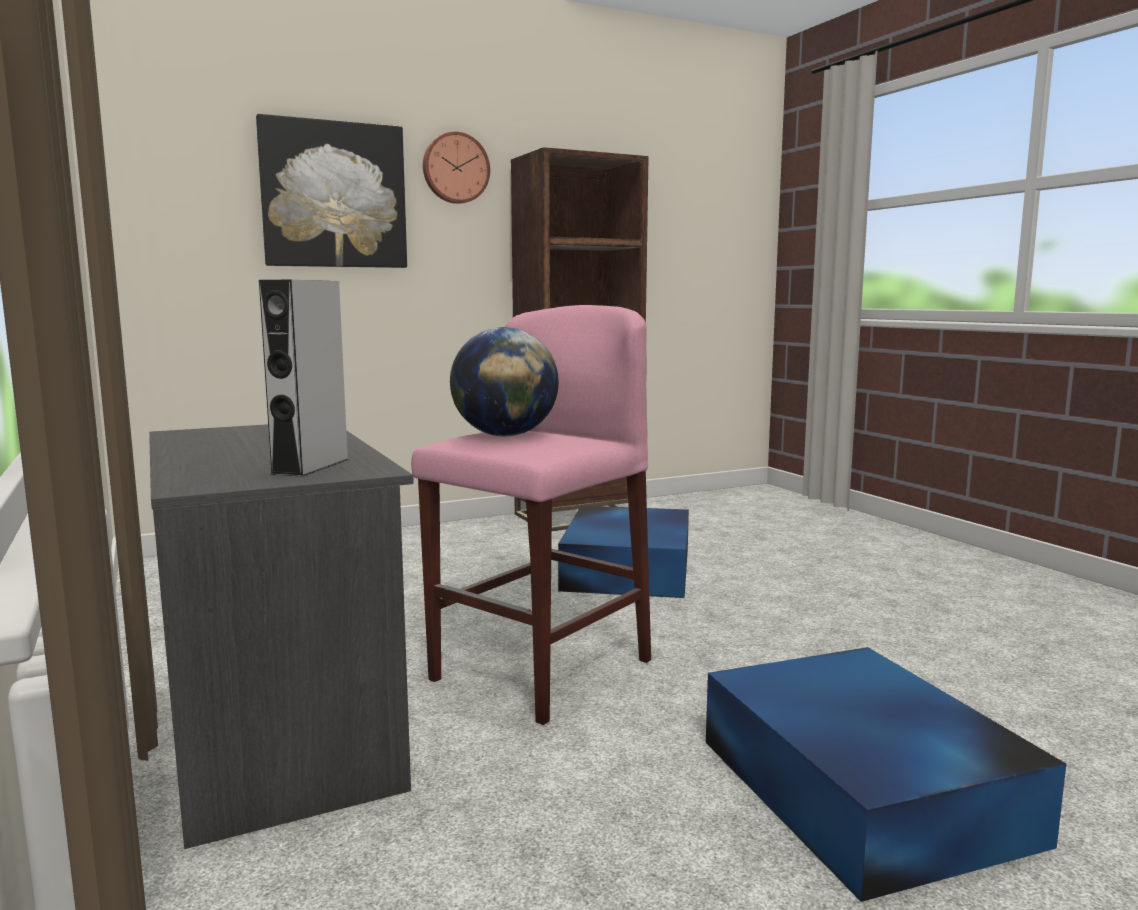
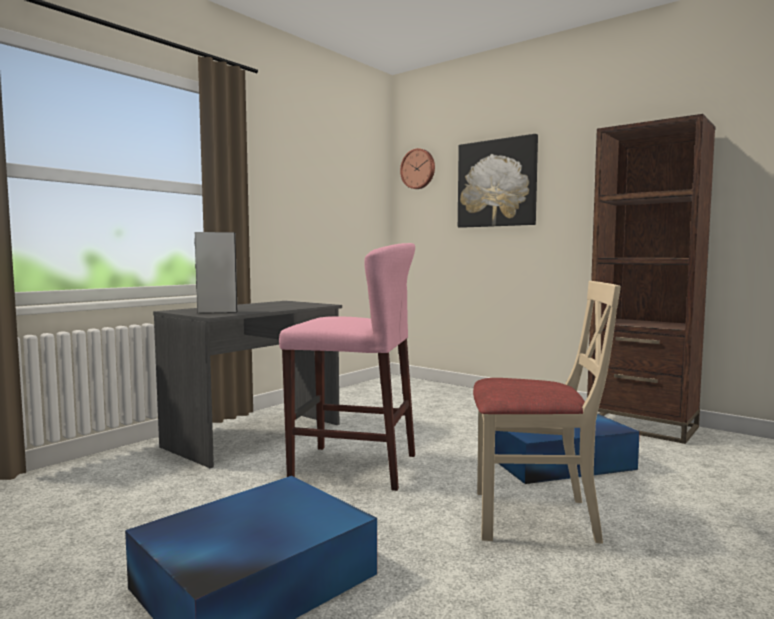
camera: 65 degrees right, 5 degrees down
(455, 168) = (574, 153): wall clock -> wall clock (418, 169)
(505, 435) = (338, 318): globe -> none
(766, 615) = (534, 517): none -> beige chair

